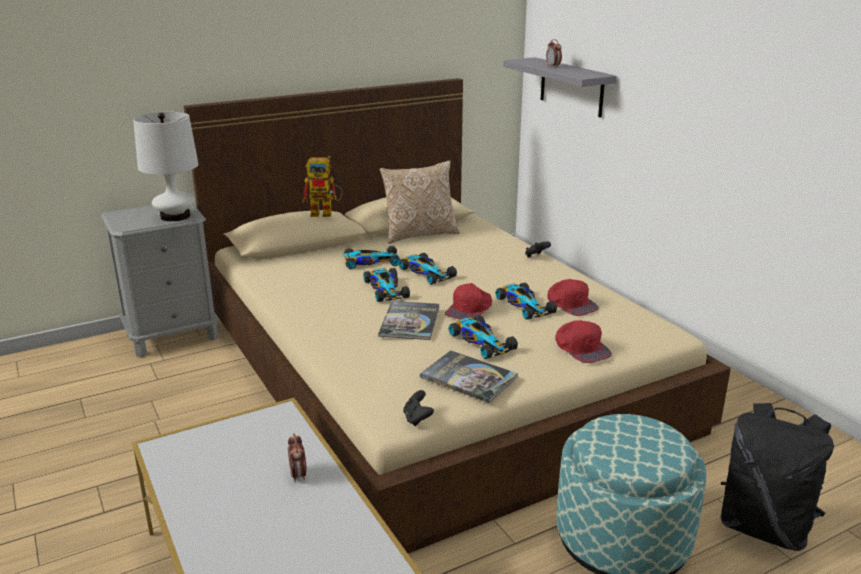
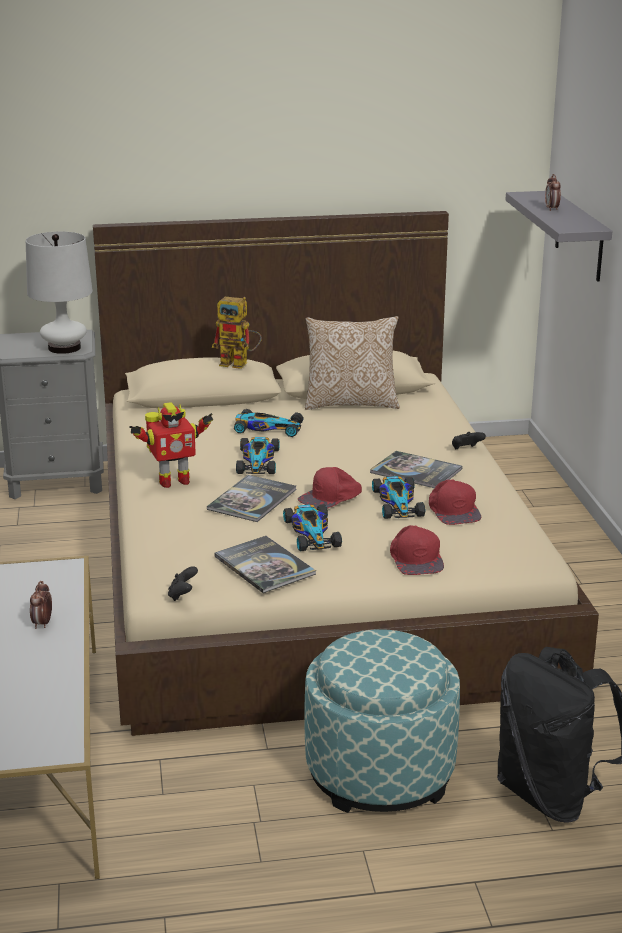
camera: 20 degrees right, 0 degrees up
(327, 317) = (173, 481): none -> toy robot
(426, 272) = (318, 449): toy car -> none
(515, 278) = (416, 471): none -> book

